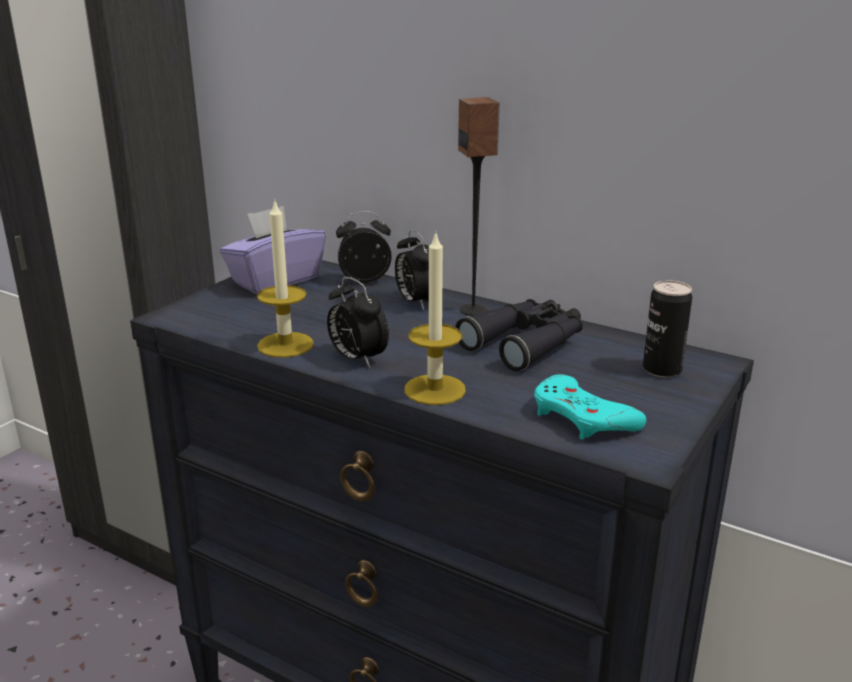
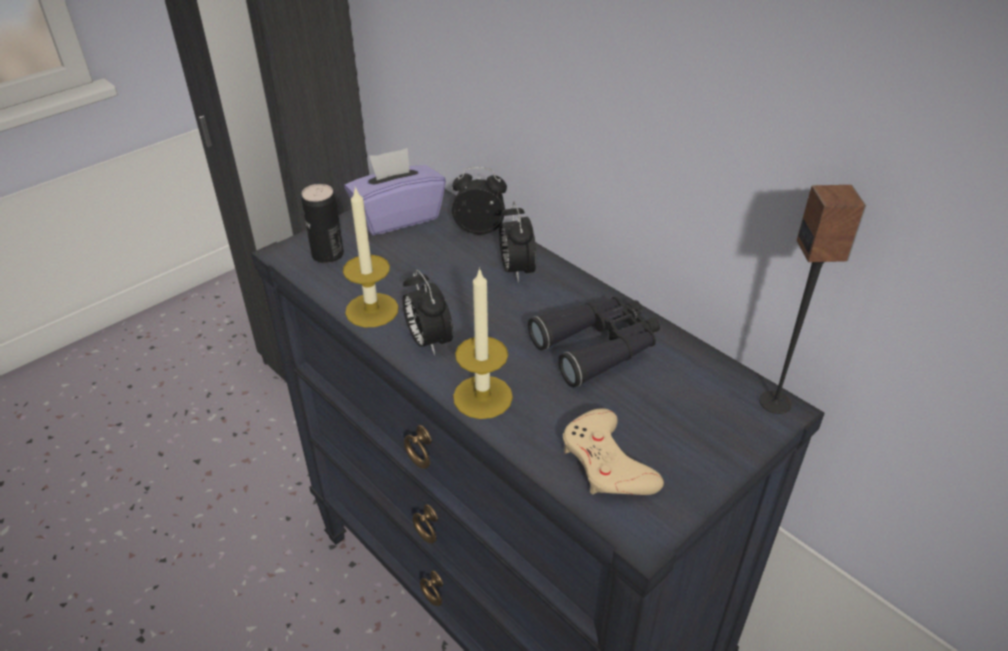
camera: 15 degrees right, 15 degrees up
(474, 310) = (567, 289): speaker -> speaker (776, 402)
(582, 417) = (607, 463): turquoise game controller -> beige game controller
(662, 369) = (718, 410): can -> can (328, 255)

